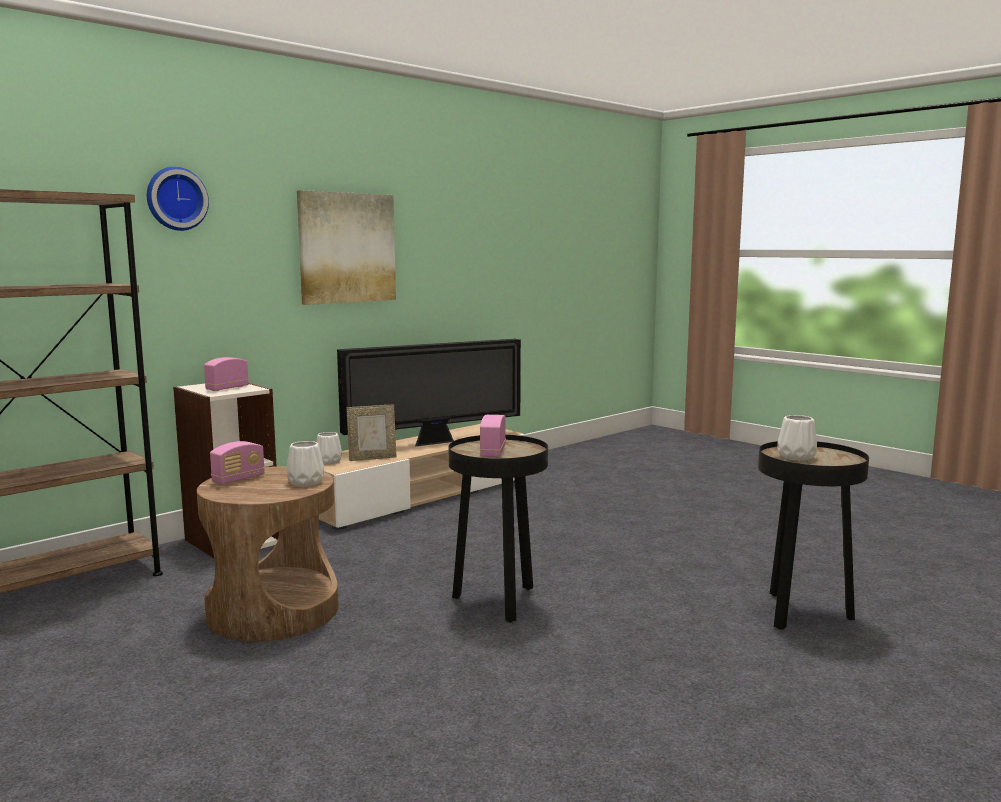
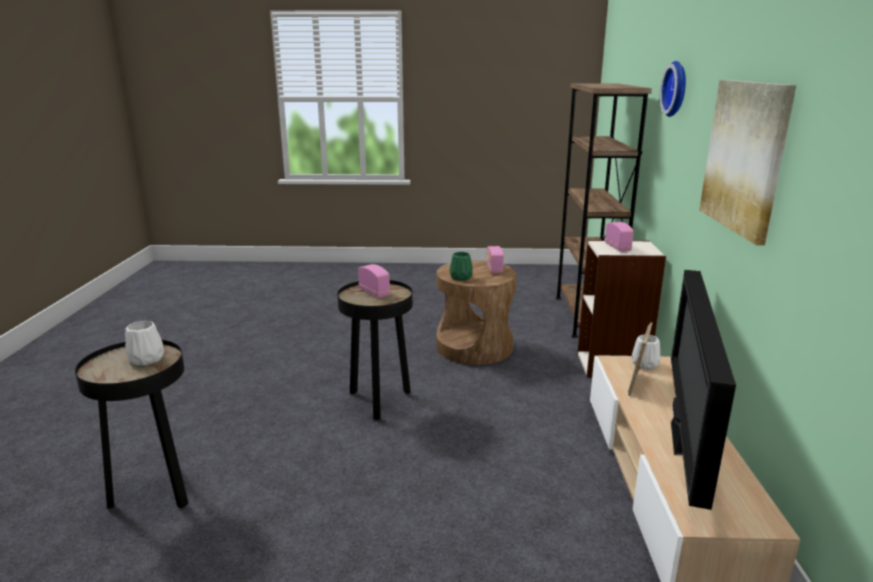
camera: 135 degrees right, 10 degrees up
(306, 482) = (460, 277): white vase -> green vase

